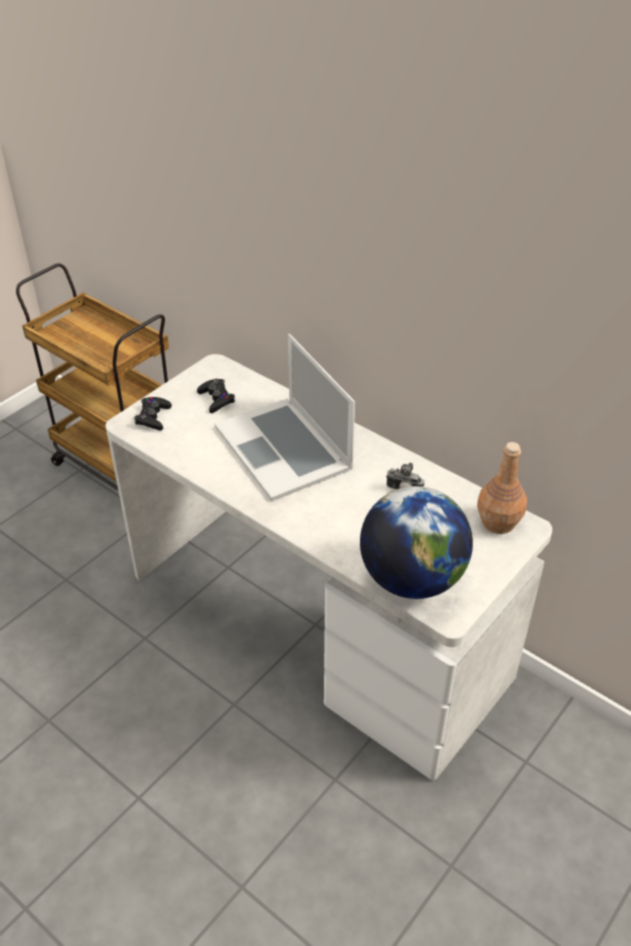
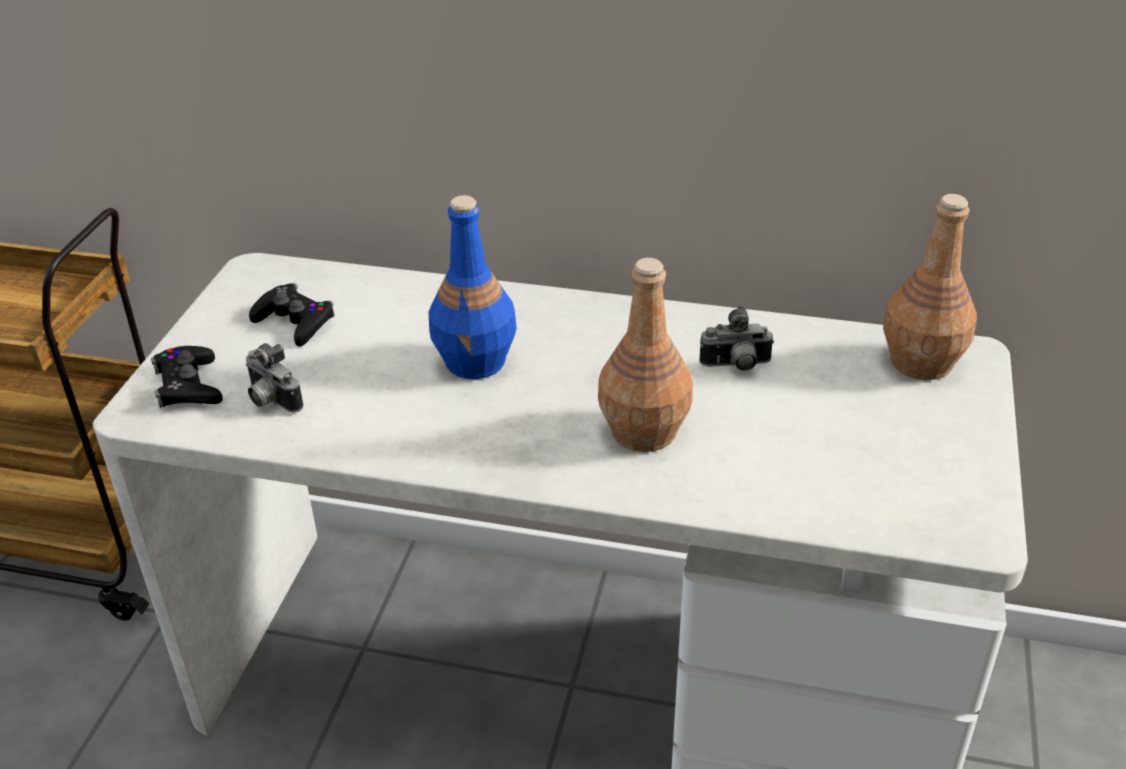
camera: 25 degrees left, 5 degrees down
(182, 437) = (271, 401): none -> camera
(283, 447) = (476, 361): laptop -> blue bottle
(334, 509) = (645, 431): none -> brown bottle
(412, 579) = (867, 497): globe -> none

